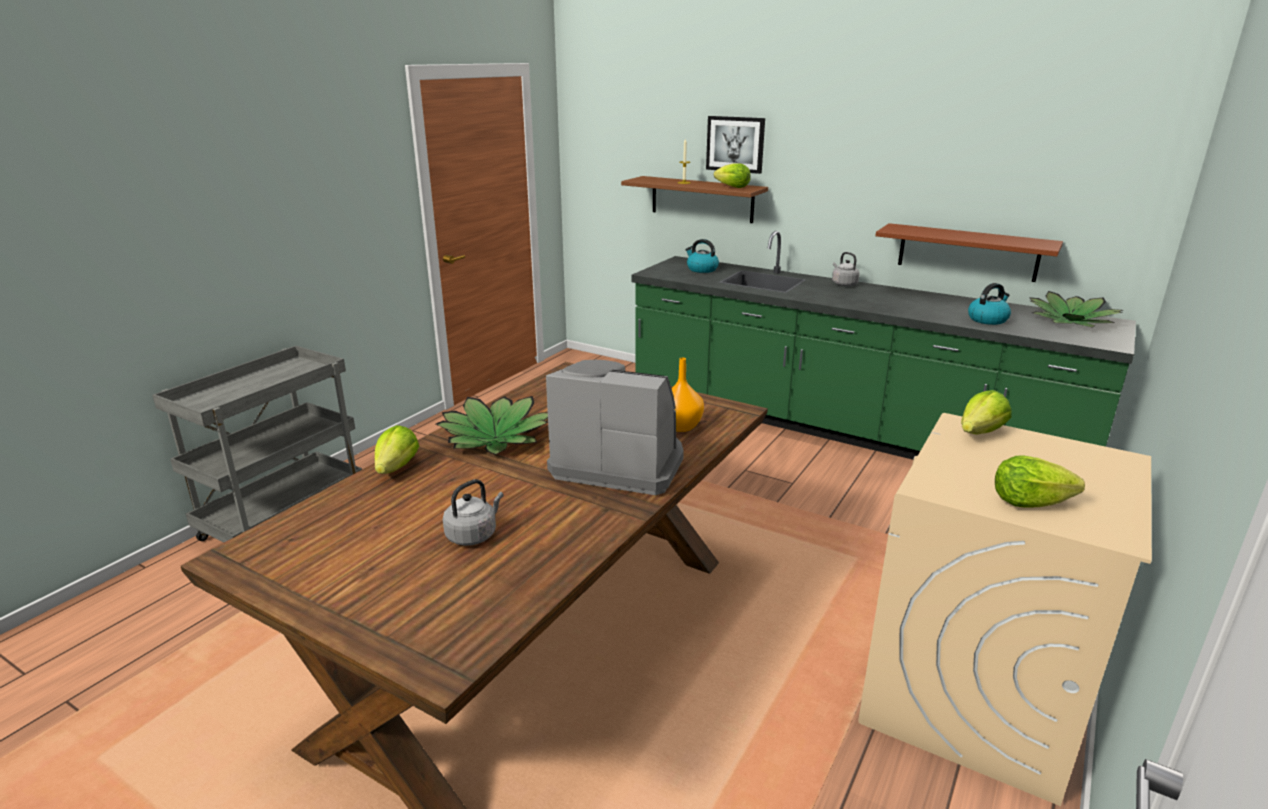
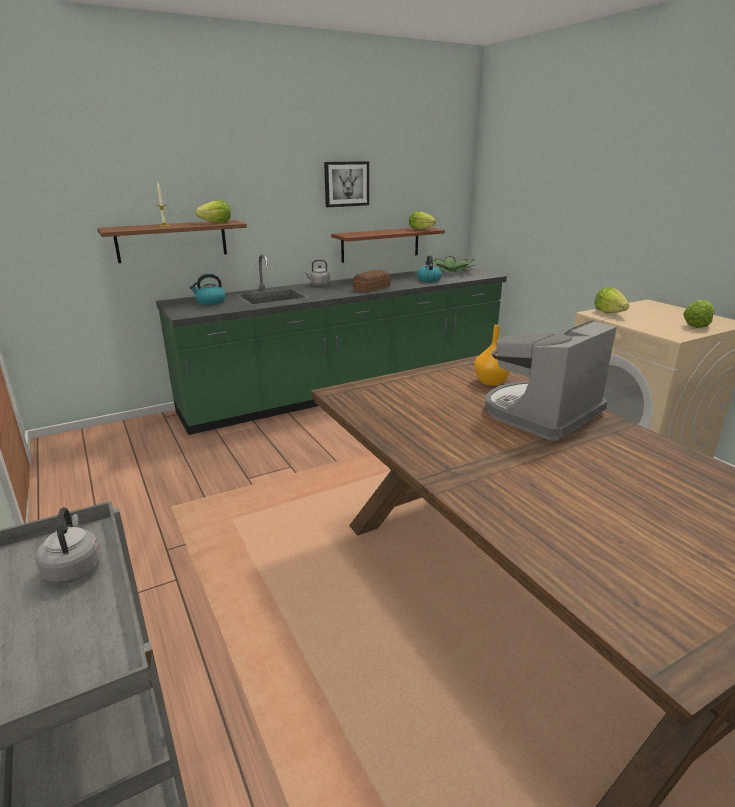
camera: 60 degrees left, 0 degrees up
(397, 468) = (490, 510): lettuce -> lettuce (421, 229)
(473, 535) = (648, 492): grey kettle -> grey kettle (74, 568)
(496, 437) = (455, 449): potted plant -> none
(735, 144) = (197, 185): picture -> picture (346, 184)
(879, 304) = (370, 288): none -> bread

